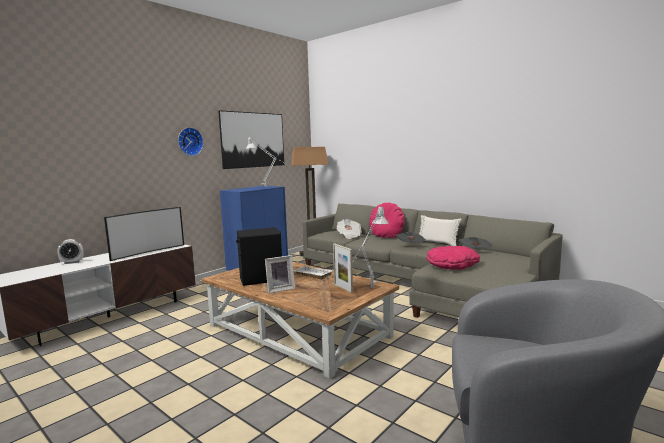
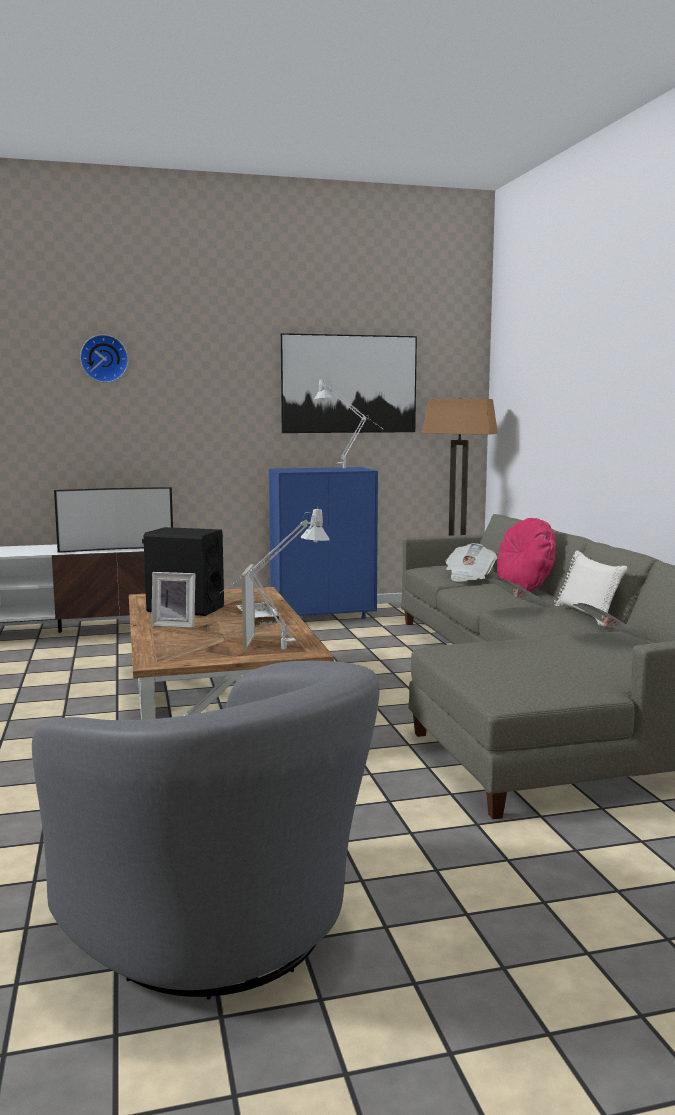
camera: 35 degrees right, 0 degrees up
(72, 262) = (24, 548): alarm clock -> none
(189, 141) = (223, 385): wall clock -> wall clock (104, 358)
(451, 265) = (497, 649): pink pillow -> none

